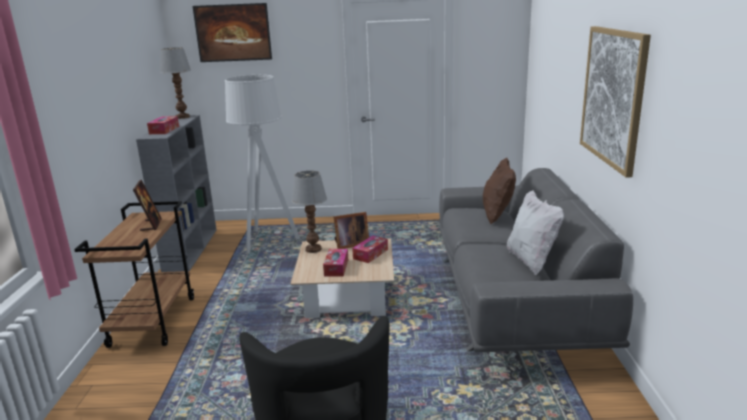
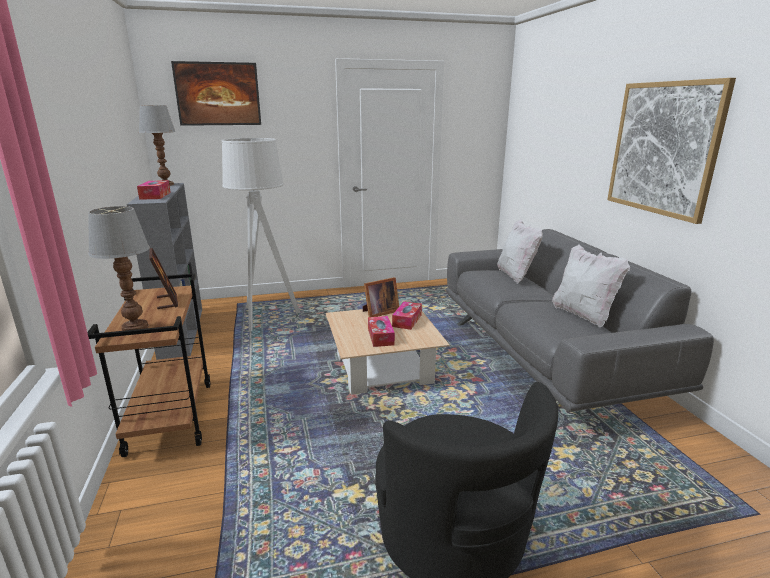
camera: 15 degrees left, 0 degrees up
(313, 249) = (343, 320): table lamp -> table lamp (135, 327)
(497, 216) = (515, 276): brown pillow -> white pillow

